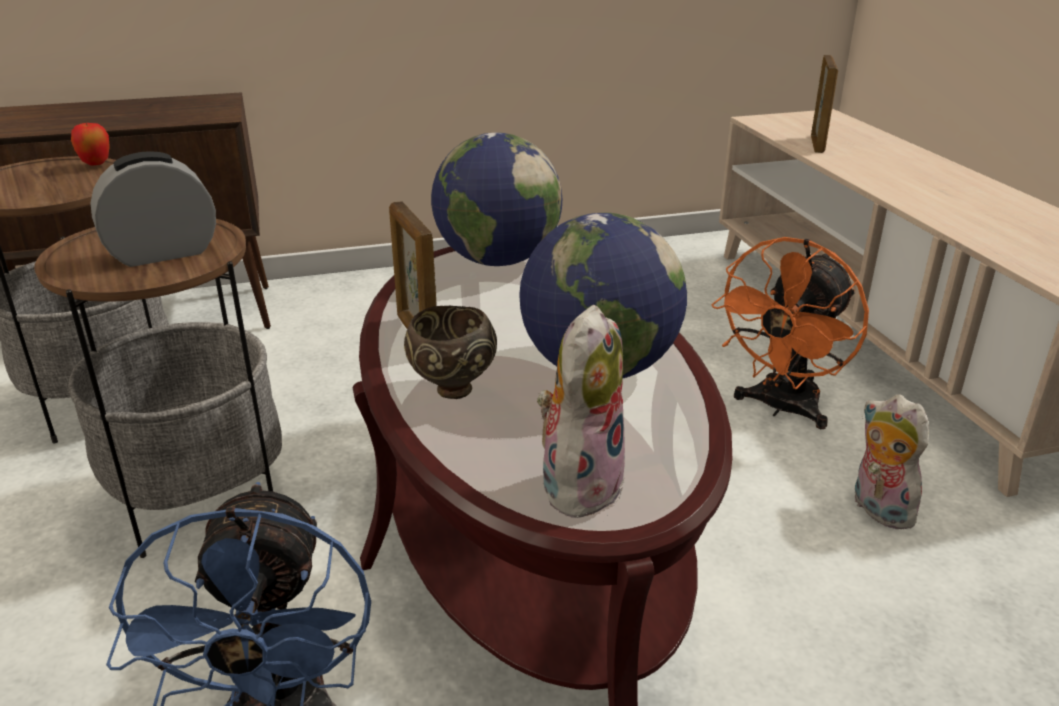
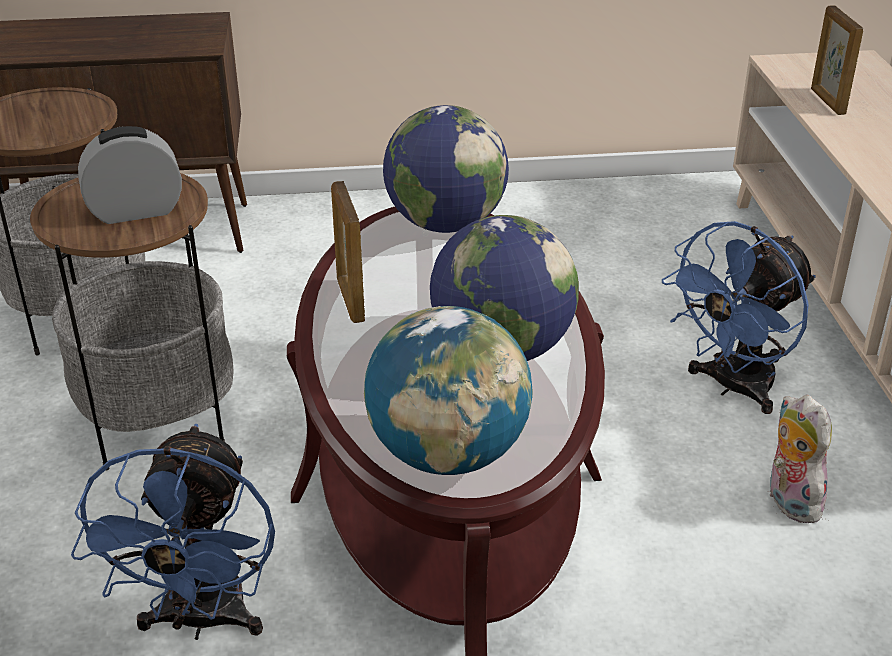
camera: 10 degrees right, 5 degrees up
(96, 164) = (86, 99): apple -> none
(451, 391) = (366, 360): brown bowl -> none
(579, 483) = (448, 455): plush toy -> globe
(781, 408) = (733, 387): orange fan -> blue fan
(817, 144) = (827, 102): picture frame -> picture frame turned 150 degrees clockwise

